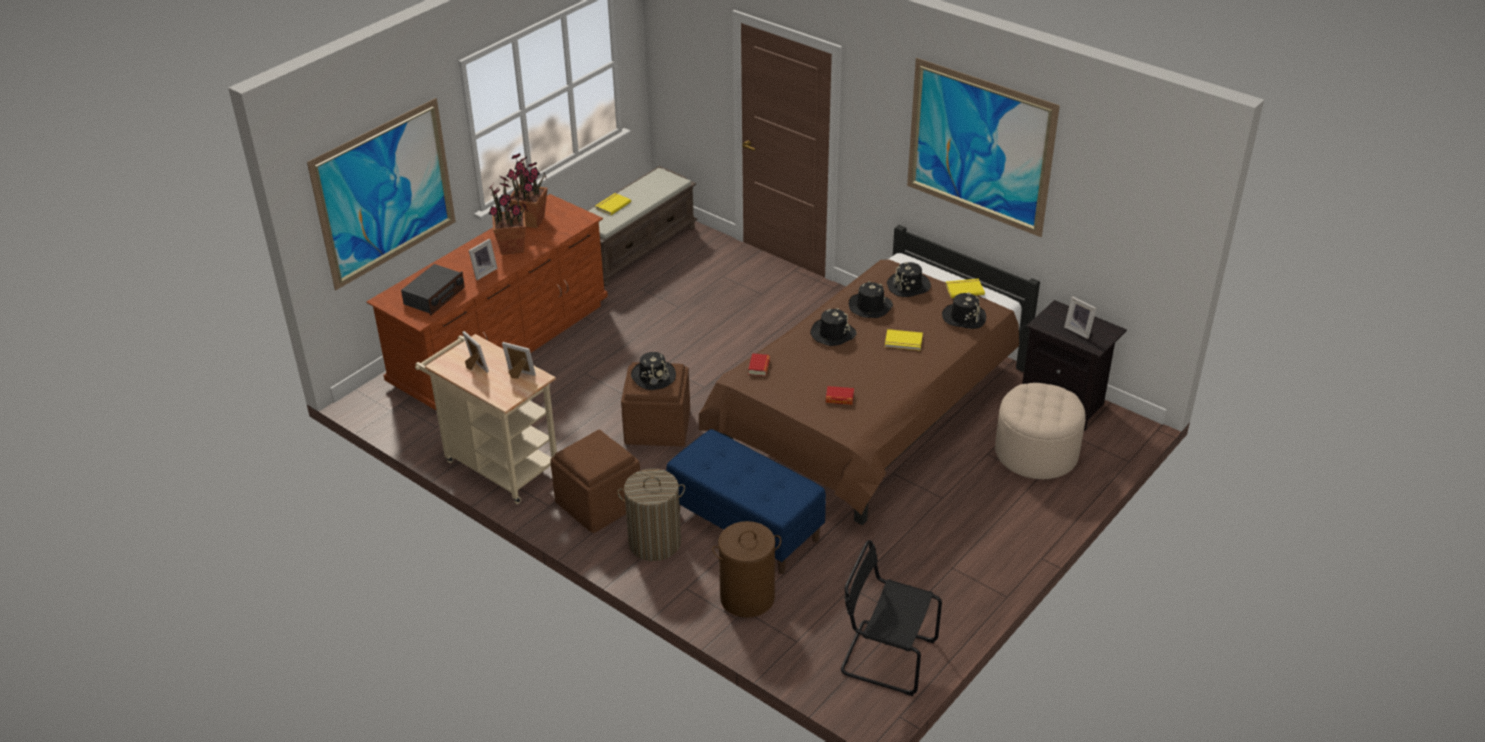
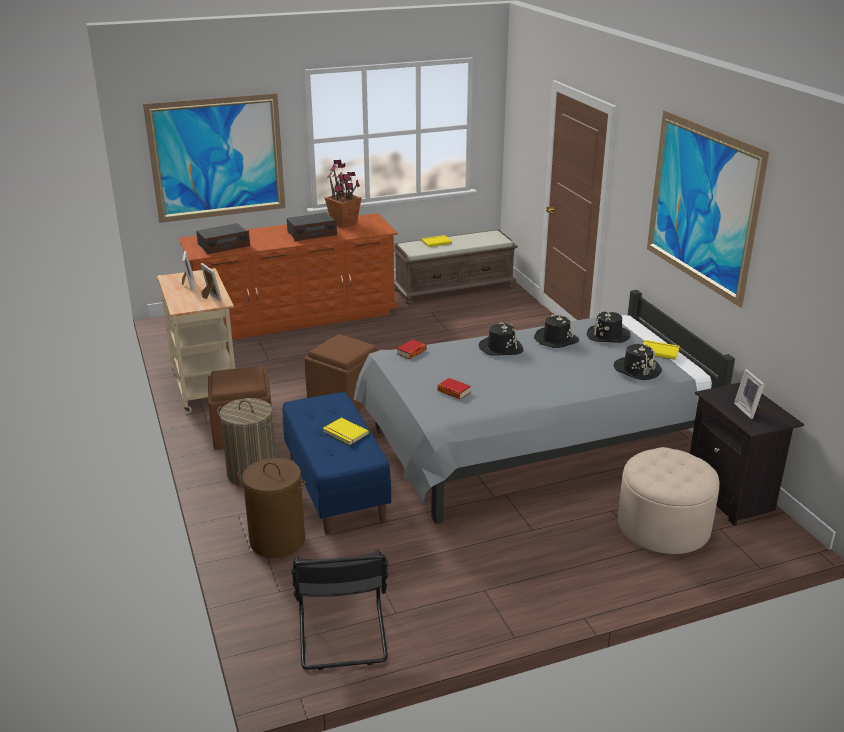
camera: 30 degrees right, 10 degrees down
(483, 272) = (273, 241): picture frame -> none
(512, 247) = (311, 233): potted plant -> radio
(653, 376) = (342, 346): black hat -> none
(871, 414) = (530, 445): brown bed -> grey bed
(884, 656) = (342, 638): black chair -> black chair turned 150 degrees counterclockwise
(903, 342) = (558, 370): yellow book -> yellow book (344, 433)

